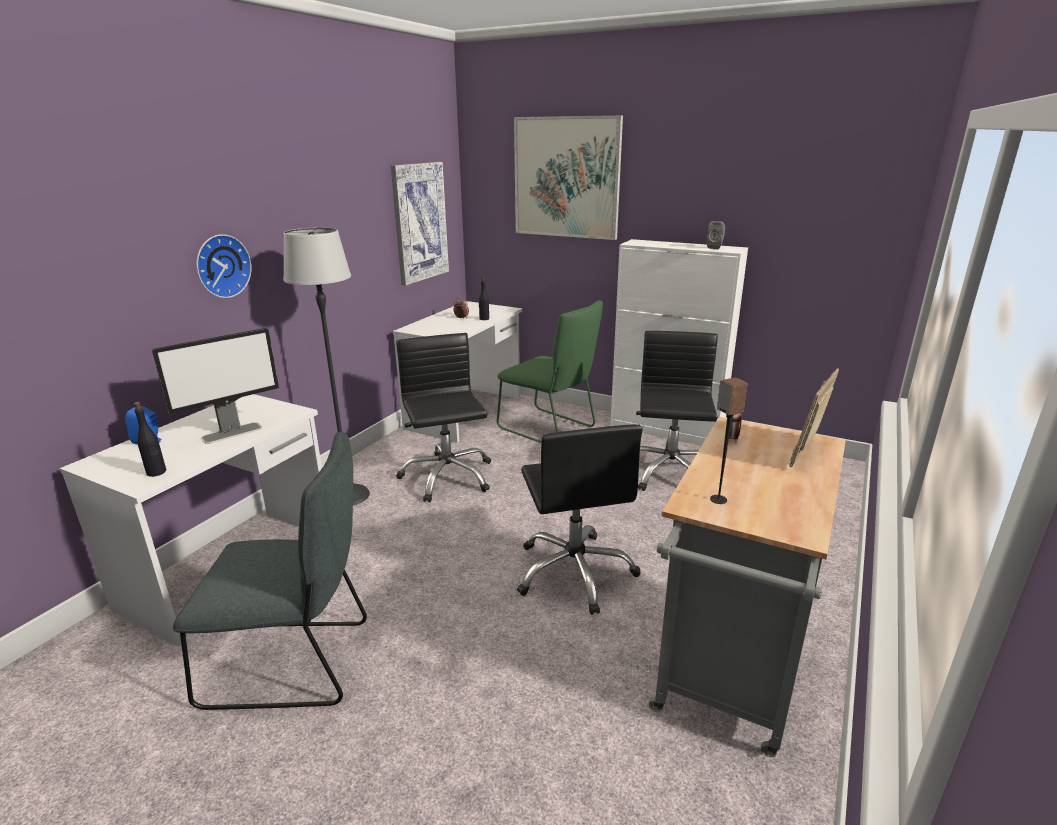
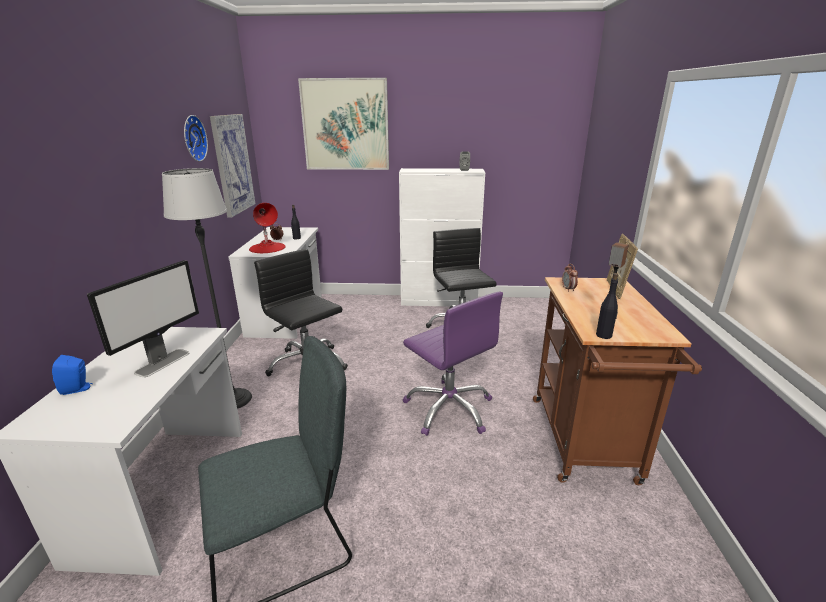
camera: 25 degrees left, 0 degrees up
(156, 472) = (118, 414): black bottle -> black bottle (604, 335)
(221, 266) = (101, 209): wall clock -> wall clock (192, 138)
(441, 326) = (267, 247): none -> red table lamp
(550, 429) = (360, 315): green chair -> none
(575, 572) = (449, 409): black office chair -> purple office chair
(729, 675) = (585, 445): grey cart -> brown cart

